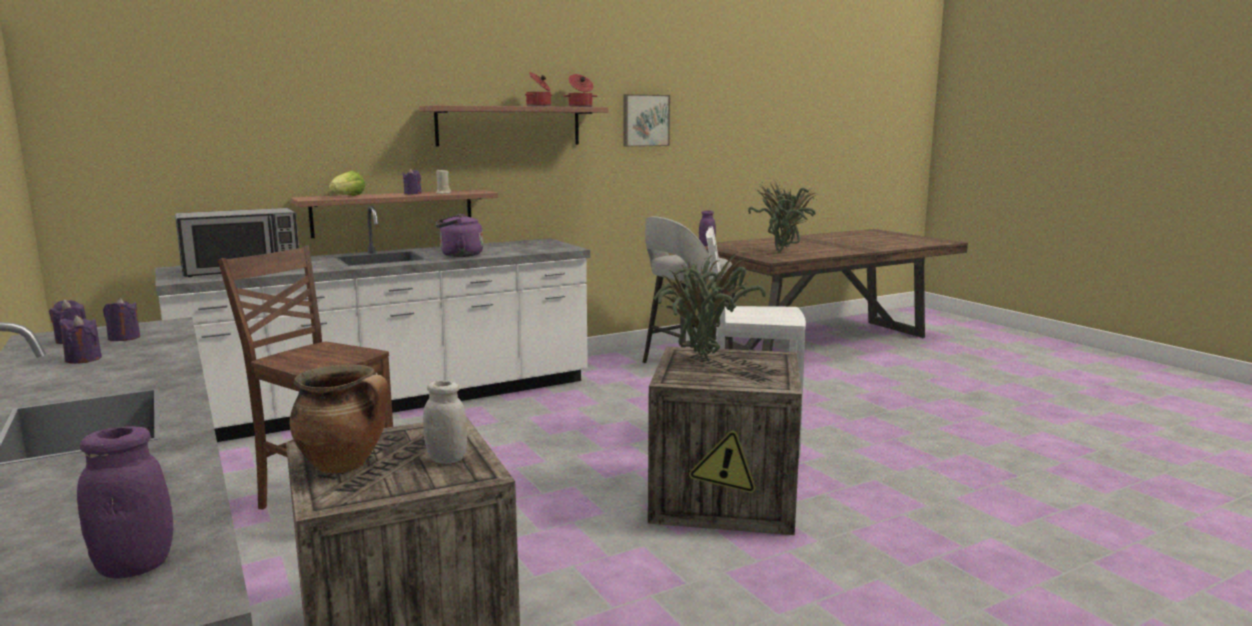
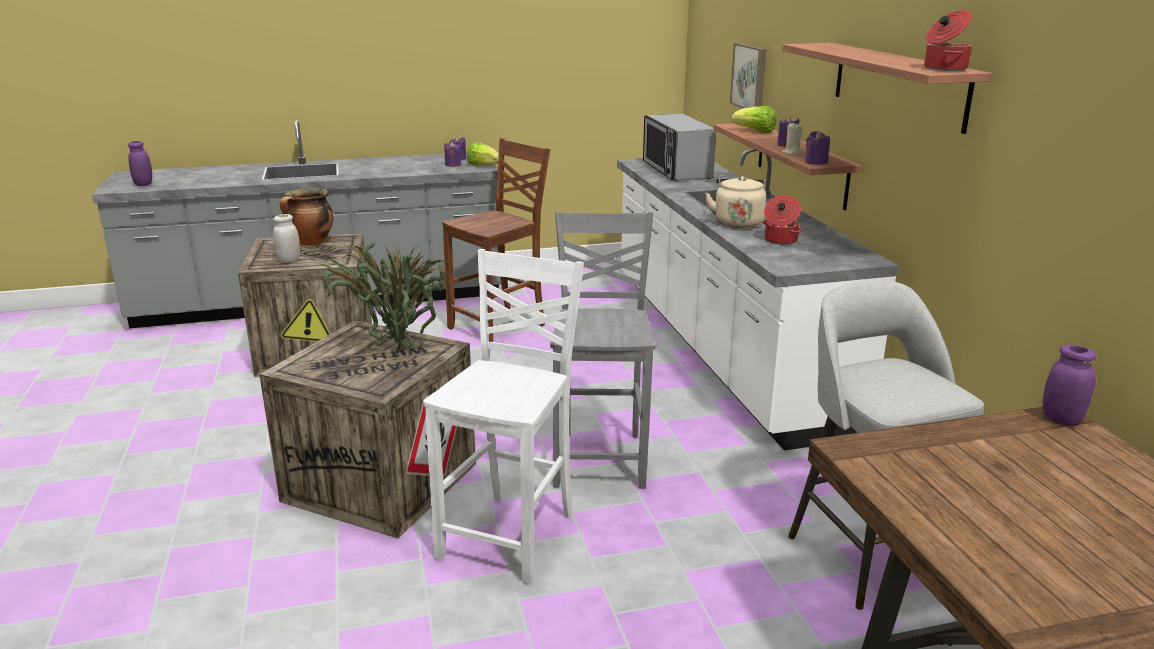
camera: 105 degrees right, 10 degrees up
(83, 359) = (412, 163): purple candle -> purple candle (816, 162)
(152, 324) = (484, 166): none -> lettuce
(459, 255) = (737, 222): purple kettle -> beige kettle
(539, 106) = (888, 60): cooking pot -> cooking pot (780, 240)
(625, 425) = (601, 458): none -> grey chair
(645, 120) = (1077, 115): picture -> picture (750, 77)
(784, 252) = (965, 489): potted plant -> none

